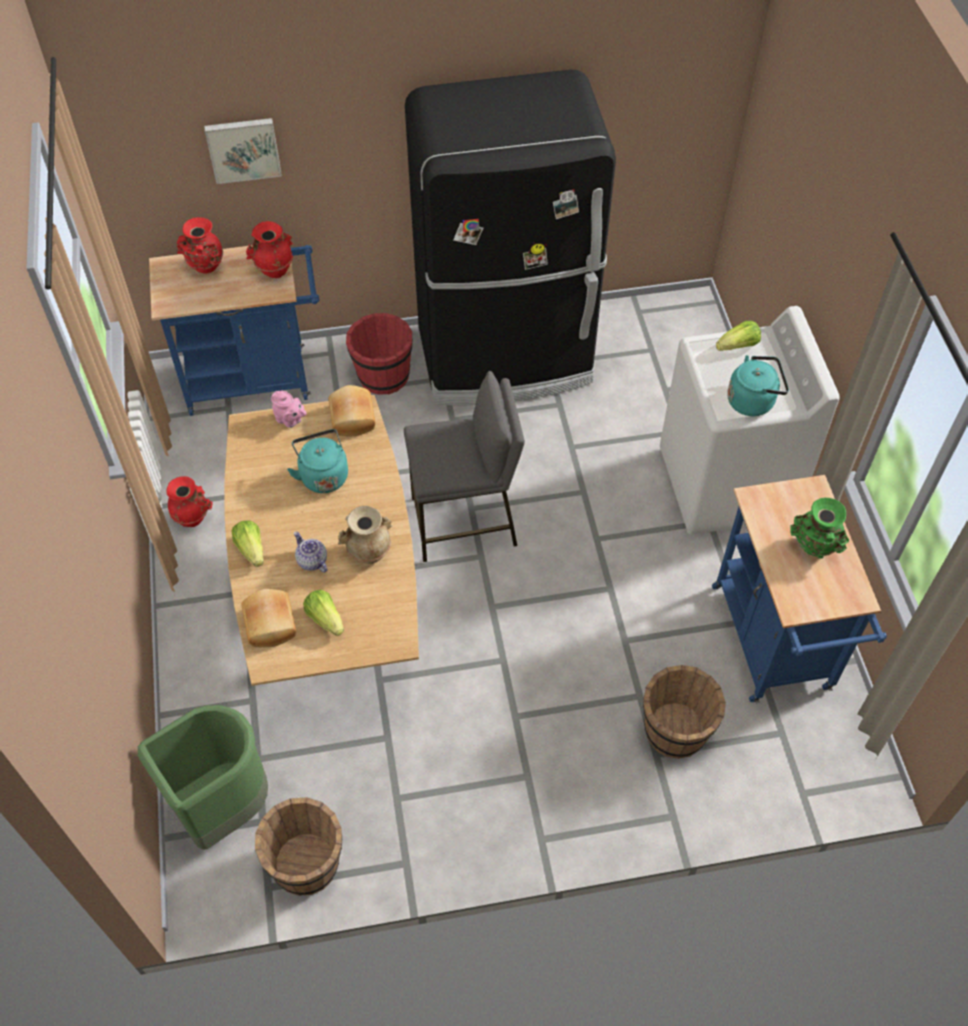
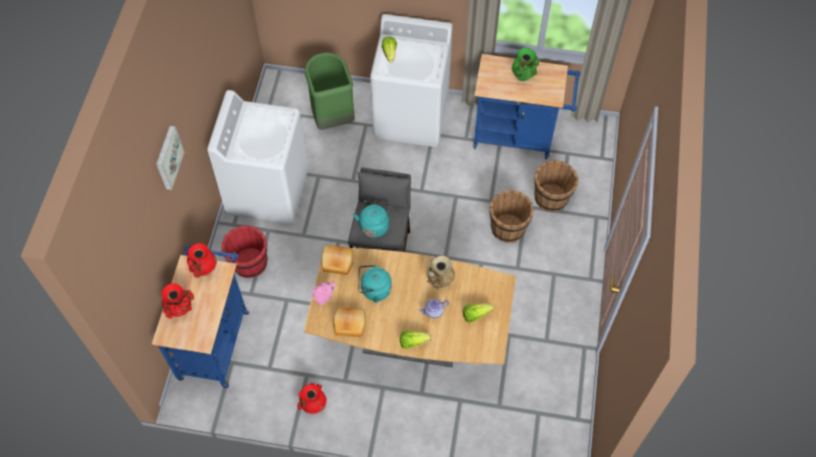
camera: 70 degrees left, 5 degrees up
(223, 808) = (523, 432): green trash can -> green trash can (332, 117)
(243, 149) = (152, 231): picture -> picture (168, 157)
(272, 624) = (469, 343): bread -> bread (350, 324)
(307, 864) = (570, 396): brown bucket -> brown bucket (508, 228)
(506, 357) = (268, 191): black fridge -> white washing machine
(753, 400) = (429, 61): turquoise kettle -> turquoise kettle (374, 225)

